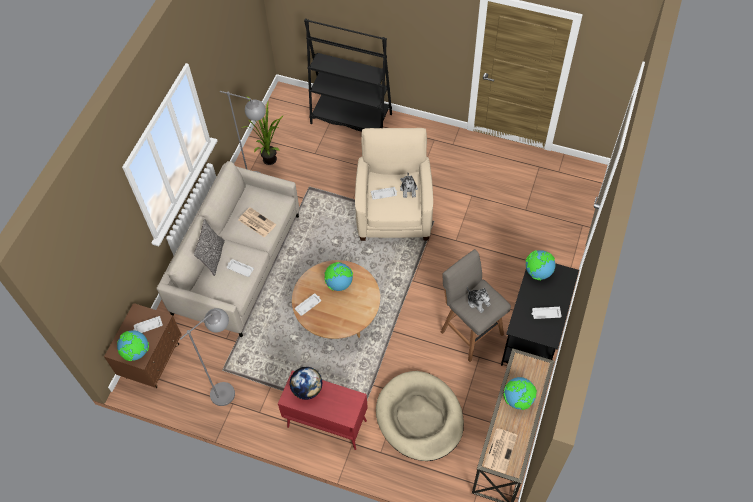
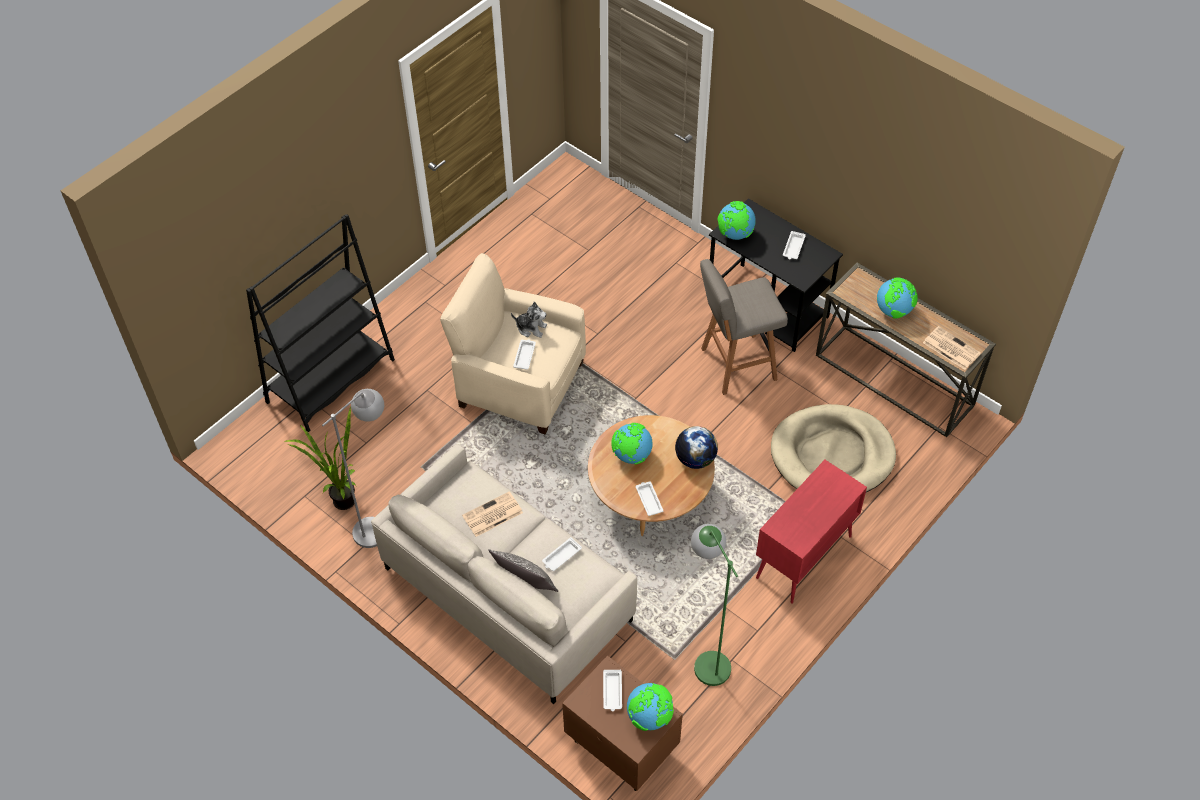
camera: 70 degrees left, 5 degrees down
(229, 388) = (706, 657): grey floor lamp -> green floor lamp
(307, 389) = (795, 519): globe -> globe (695, 459)
(478, 302) = (749, 303): plush toy -> none

